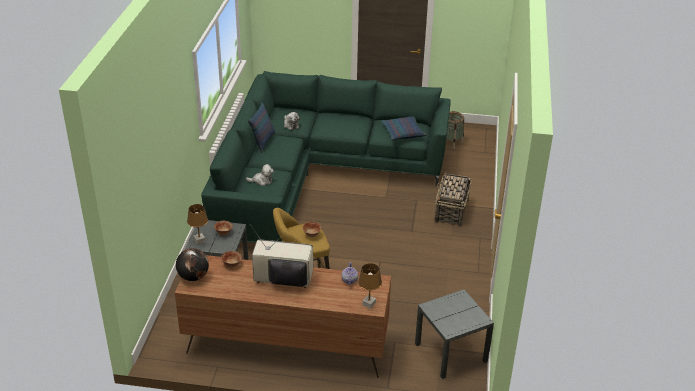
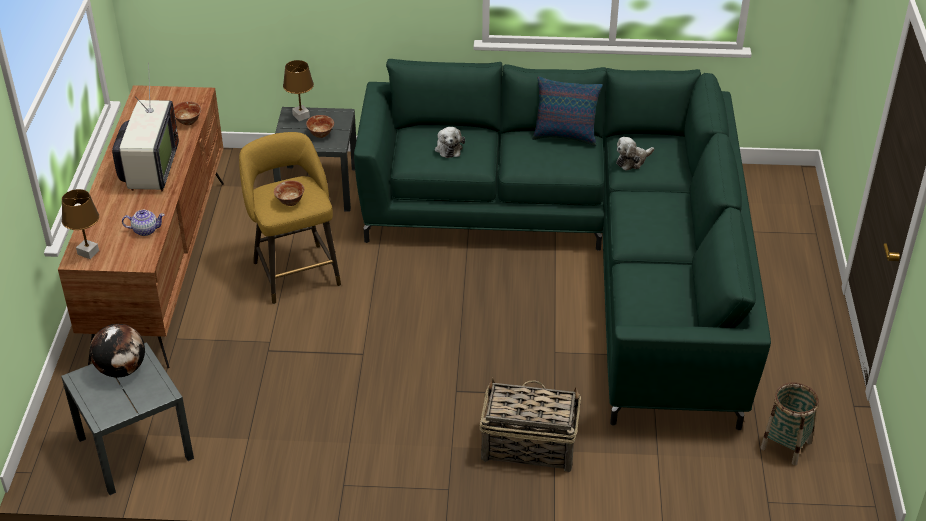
camera: 85 degrees right, 5 degrees up
(193, 277) = (163, 95): globe -> globe (122, 369)
(403, 133) = (650, 299): blue pillow -> none

